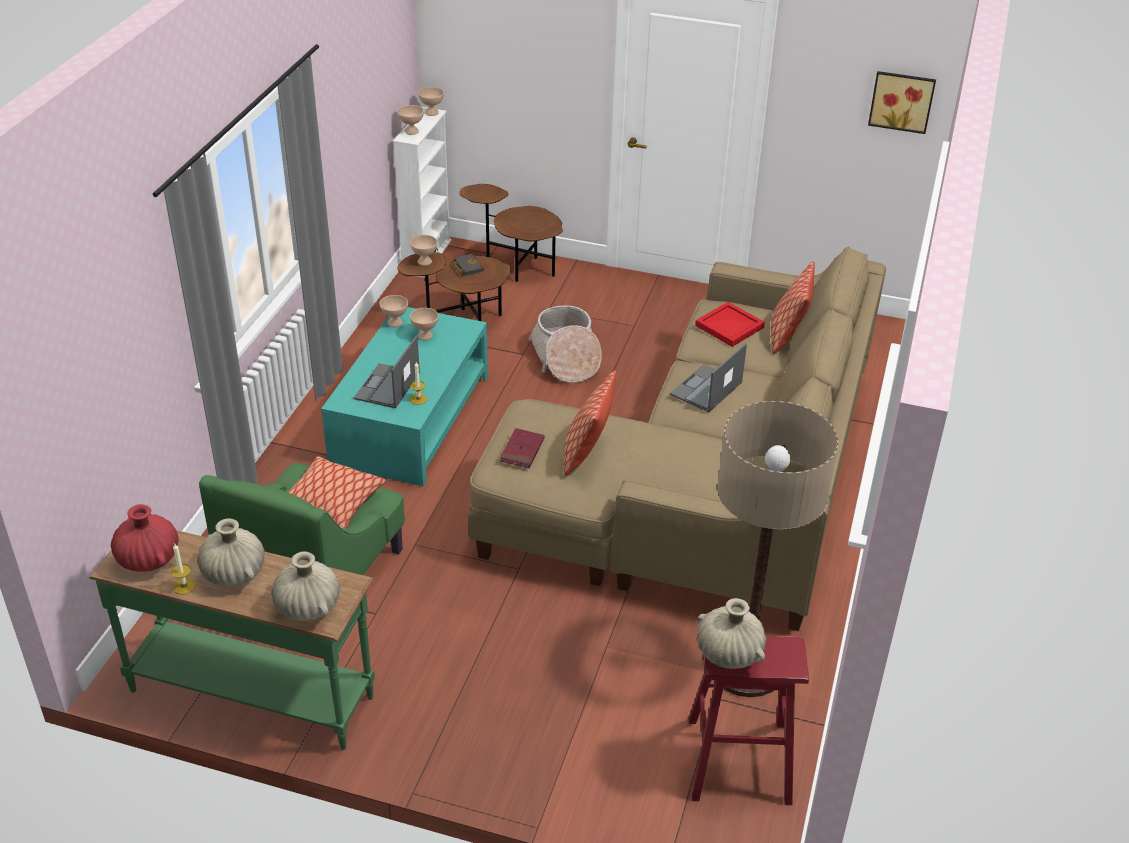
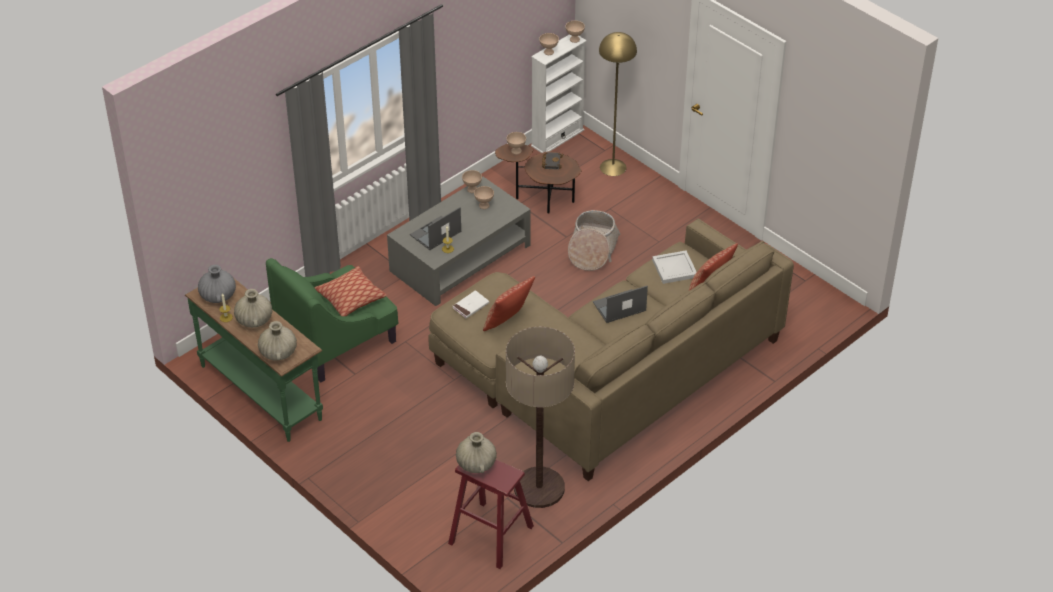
camera: 30 degrees right, 5 degrees up
(149, 559) = (218, 296): red vase -> grey vase
(411, 419) = (460, 258): turquoise coffee table -> grey coffee table
(516, 267) = (613, 167): brown side table -> yellow floor lamp
(522, 450) = (471, 306): red book -> white book
(730, 326) = (675, 269): red tray -> white tray
(902, 101) = (857, 146): picture -> none

